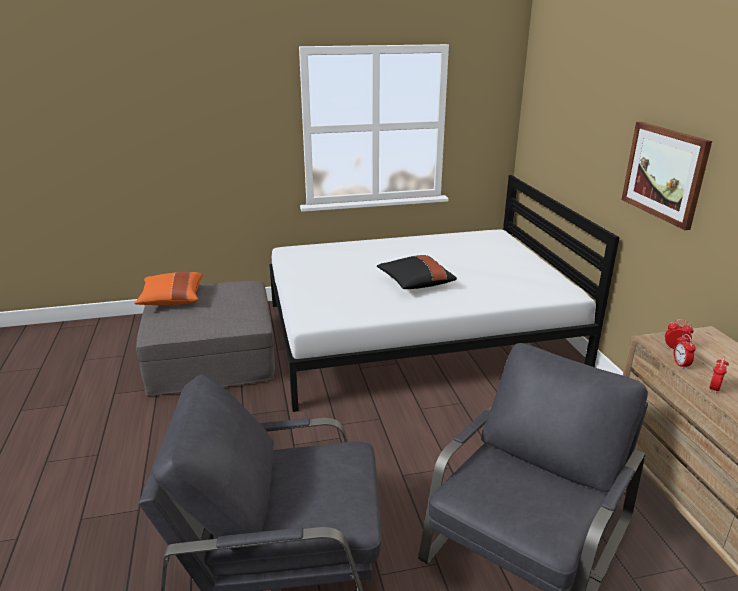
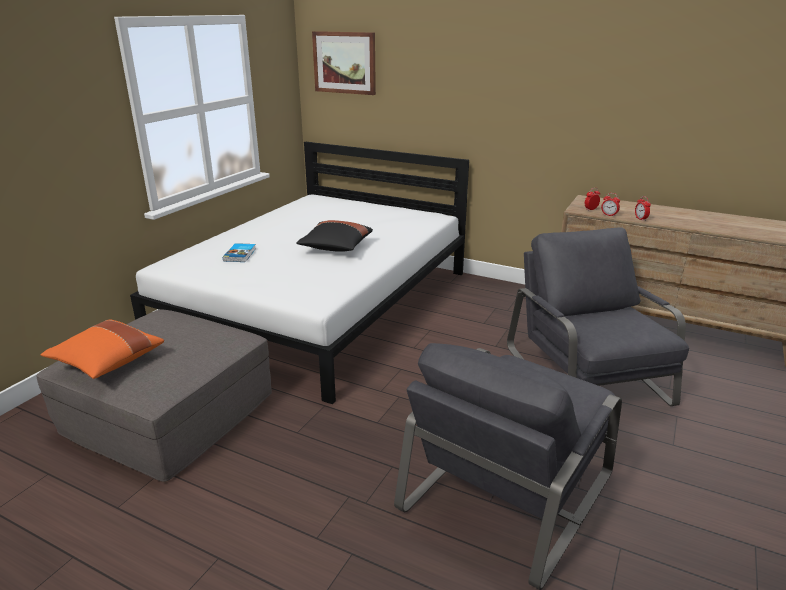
camera: 50 degrees left, 0 degrees up
(344, 261) = (240, 255): none -> book
(664, 173) = (504, 100): picture -> picture (344, 62)

